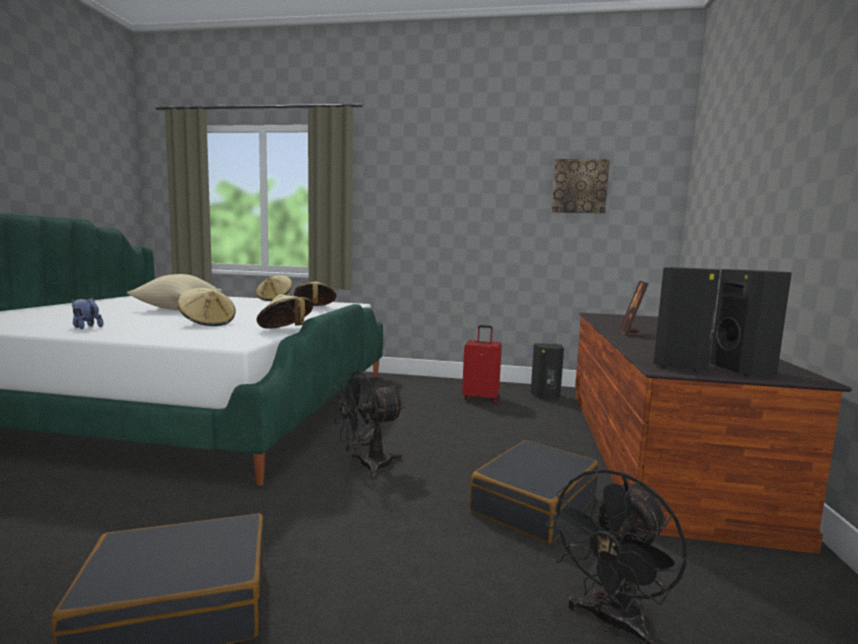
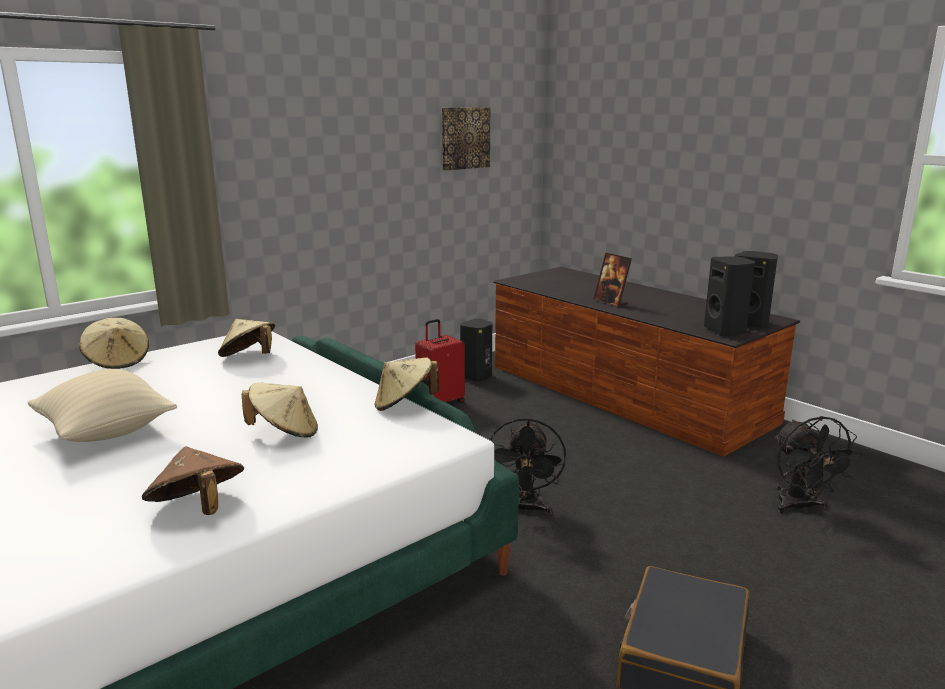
camera: 50 degrees left, 10 degrees up
(86, 327) = (197, 510): plush toy -> brown hat
(533, 504) = (661, 470): black suitcase -> none

